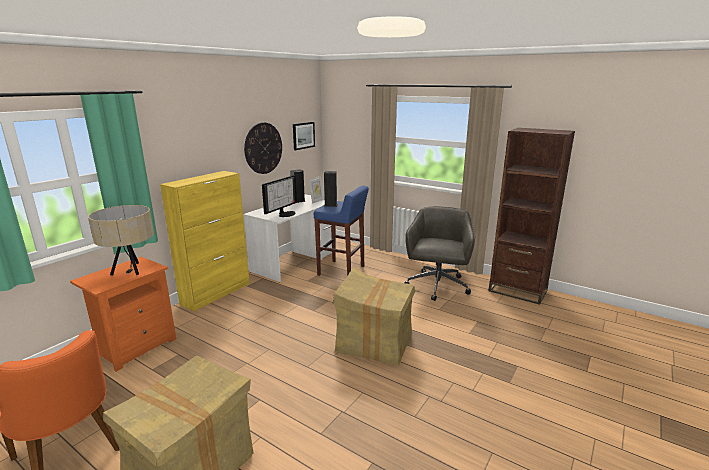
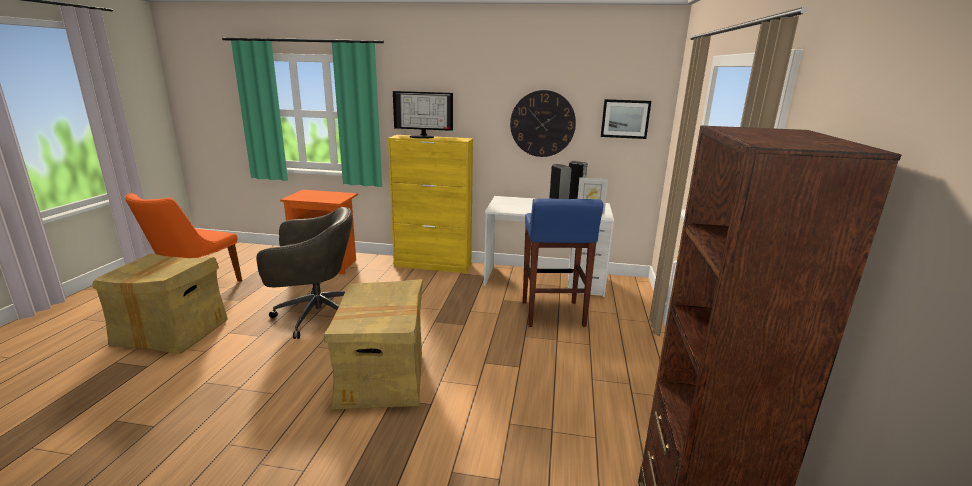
camera: 65 degrees right, 0 degrees up
(131, 270) = (327, 197): beige table lamp -> none
(285, 214) = (518, 208): monitor -> monitor (422, 136)
(437, 286) = (589, 408): grey office chair -> grey office chair (315, 315)

